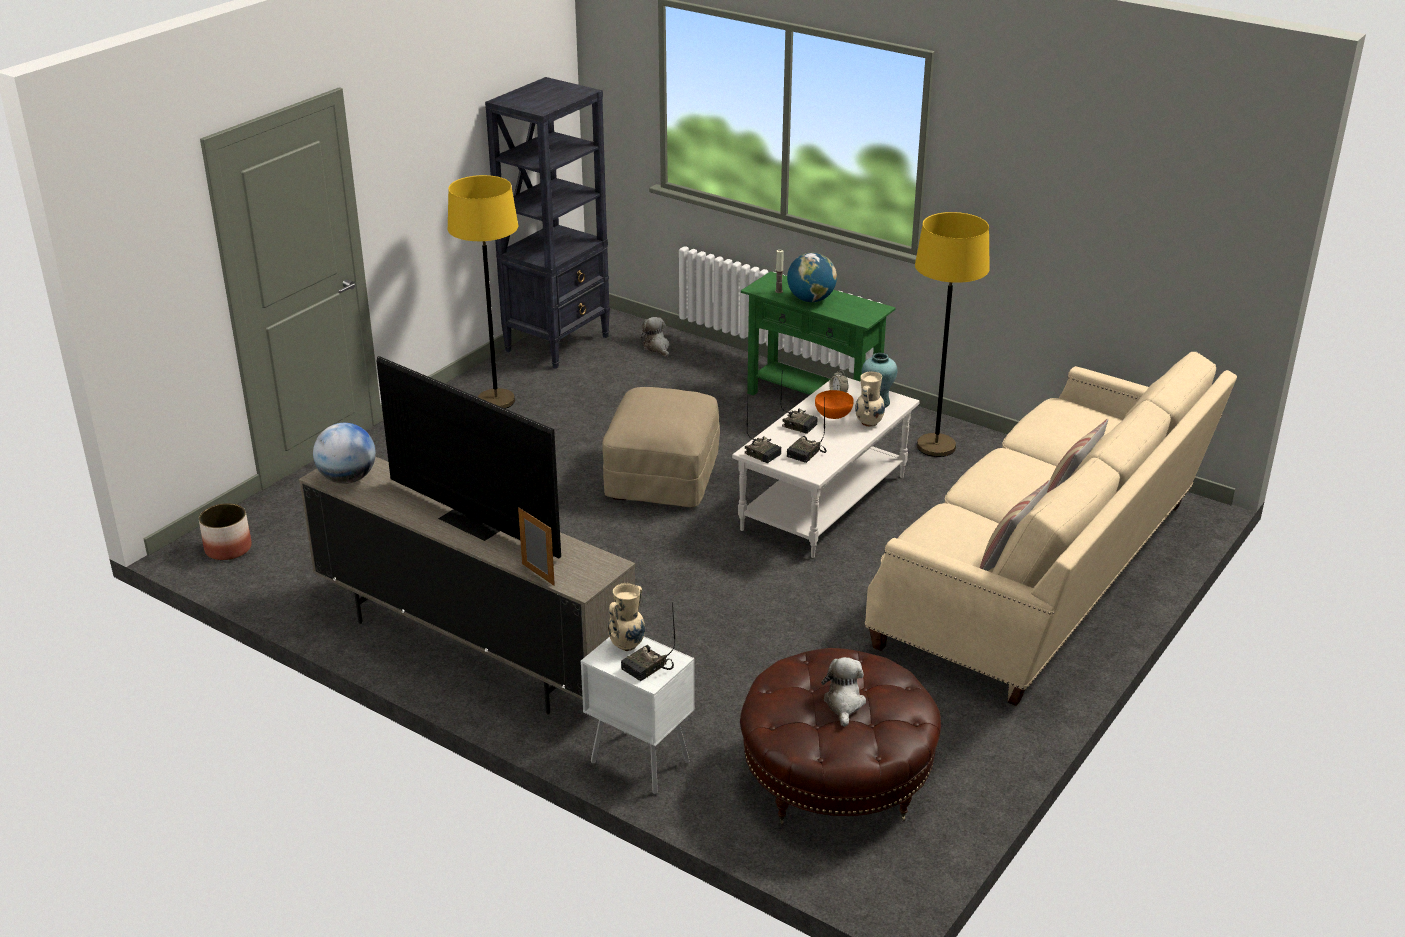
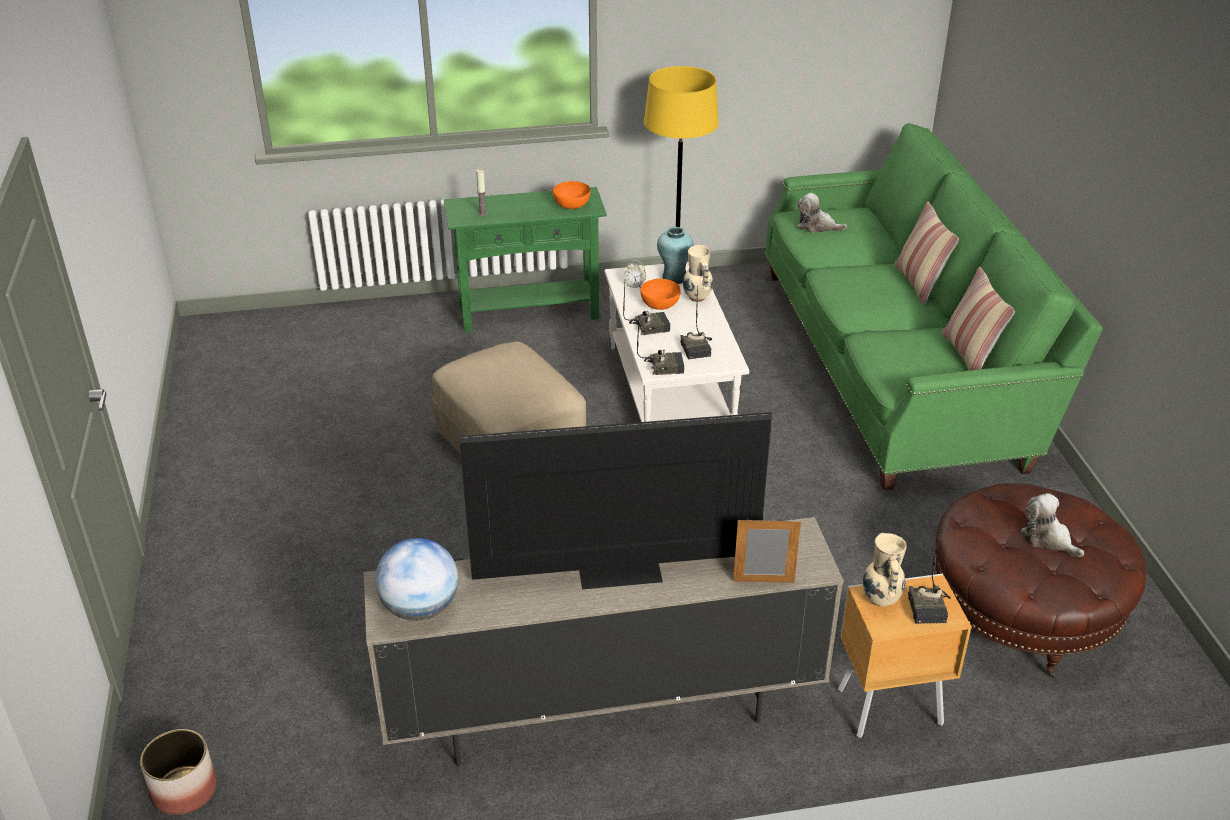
camera: 45 degrees left, 5 degrees up
(496, 401) = (240, 459): yellow floor lamp -> none
(558, 343) = (215, 371): black bookcase -> none
(639, 761) = (886, 706): white nightstand -> brown nightstand
(657, 347) = (319, 329): plush toy -> plush toy (817, 226)
(811, 300) = (521, 209): globe -> none
(852, 312) = (571, 205): none -> orange bowl
(1045, 577) = (897, 364): beige sofa -> green sofa

